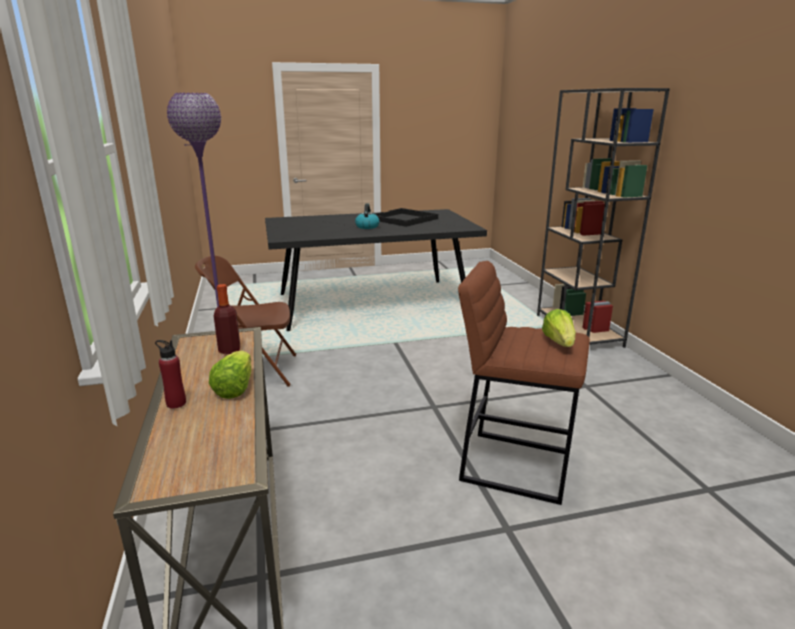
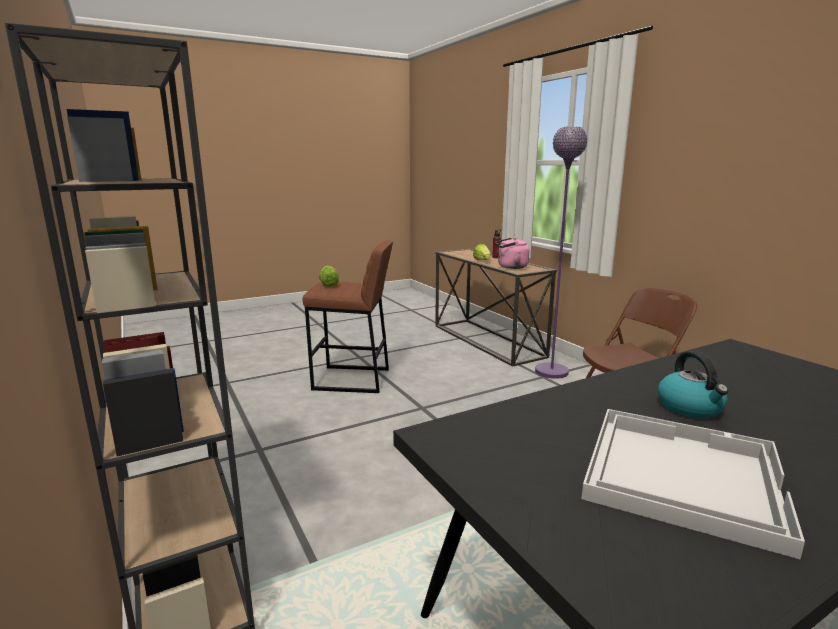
camera: 165 degrees right, 5 degrees down
(229, 350) = (510, 267): bottle -> pink kettle
(403, 219) = (680, 474): black tray -> white tray

